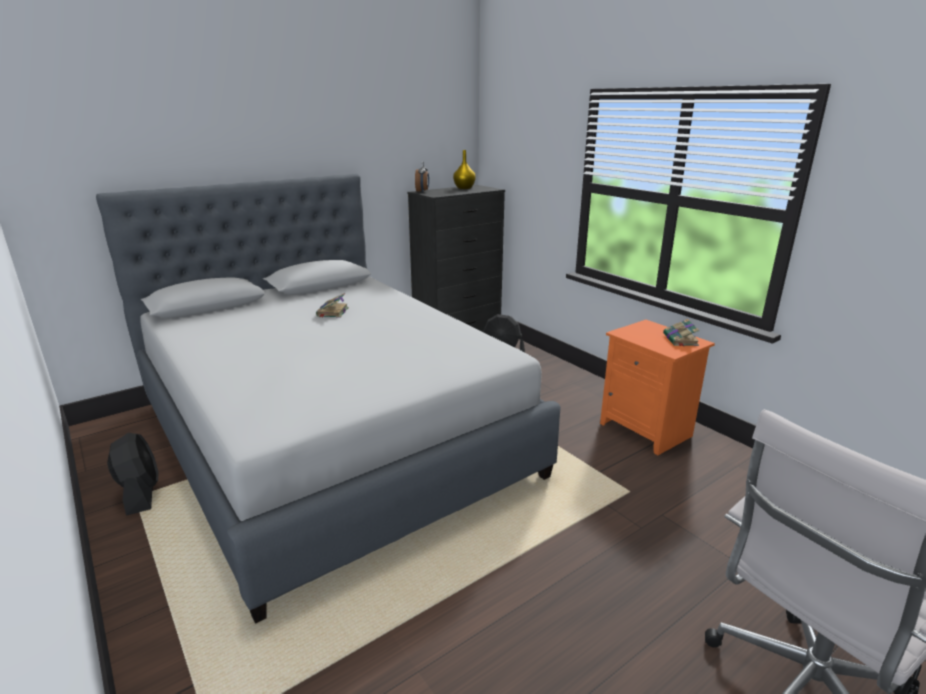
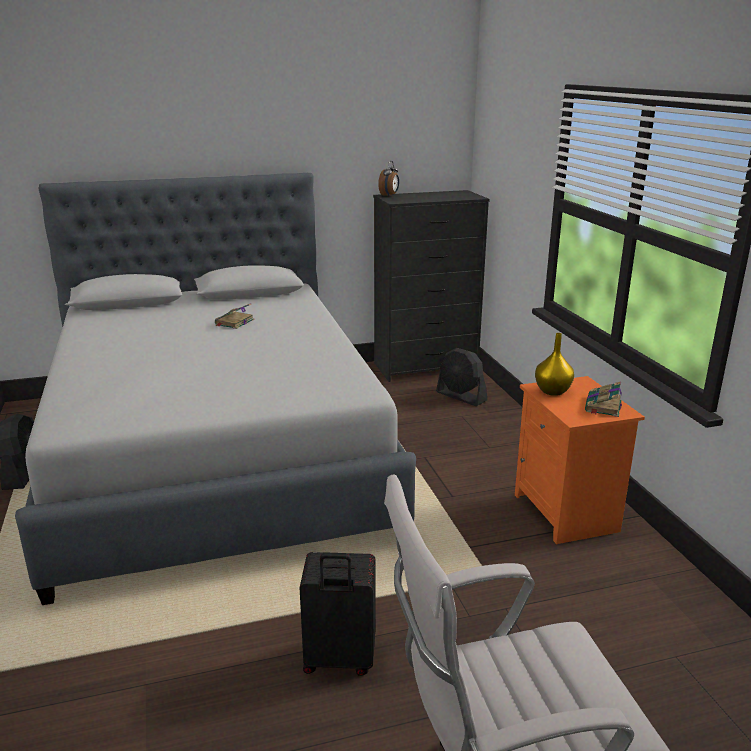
camera: 20 degrees right, 0 degrees up
(464, 188) = (443, 194): yellow vase -> yellow vase (552, 391)
(571, 594) = (339, 660): none -> black suitcase

